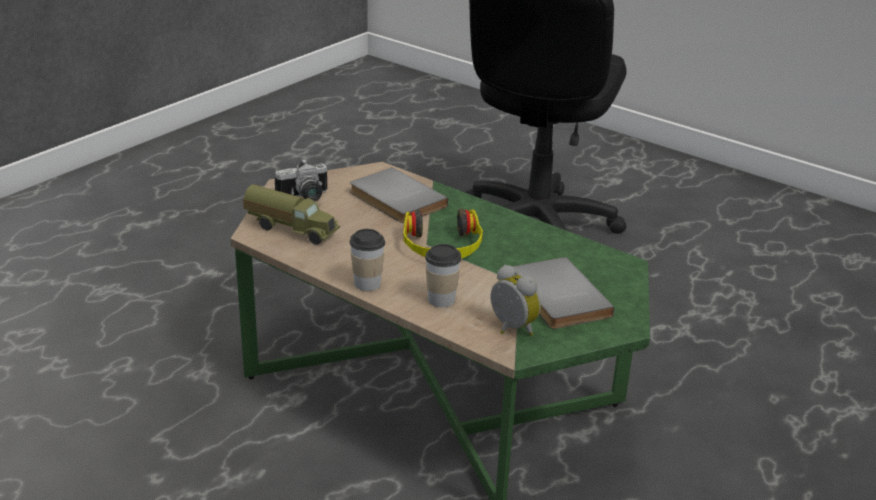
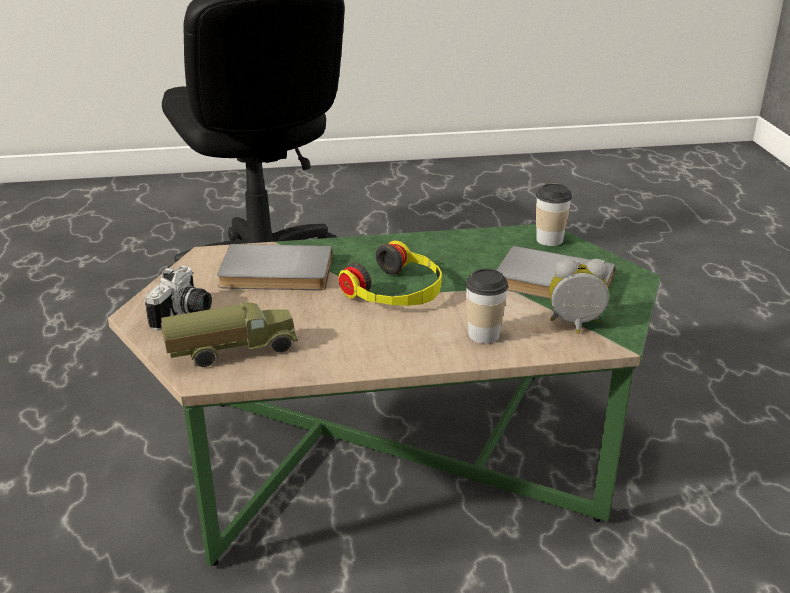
camera: 45 degrees left, 0 degrees up
(367, 284) = (400, 358): cup -> cup (549, 240)

